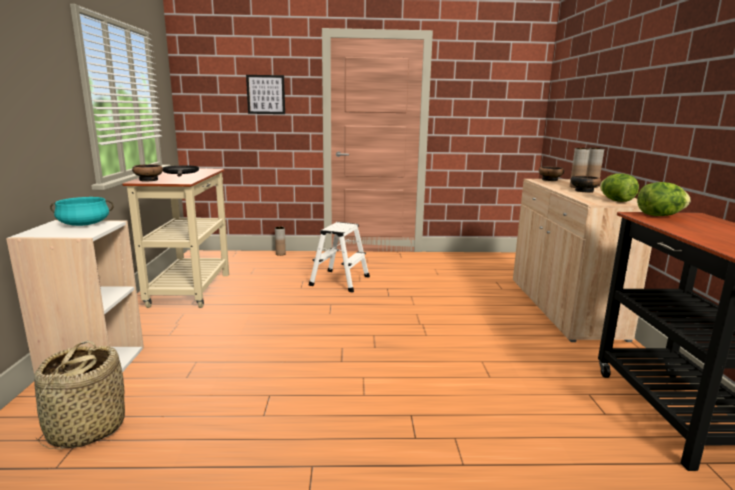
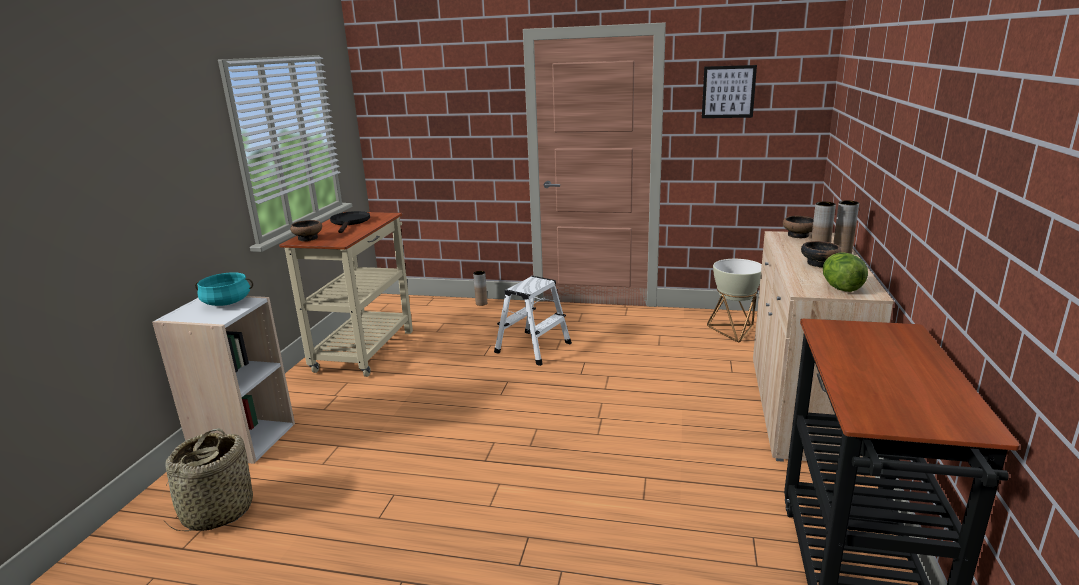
camera: 15 degrees right, 5 degrees up
(266, 94) = (459, 113): picture -> picture (728, 92)
(486, 264) = (733, 331): none -> planter
(659, 216) = (849, 330): lettuce -> none

